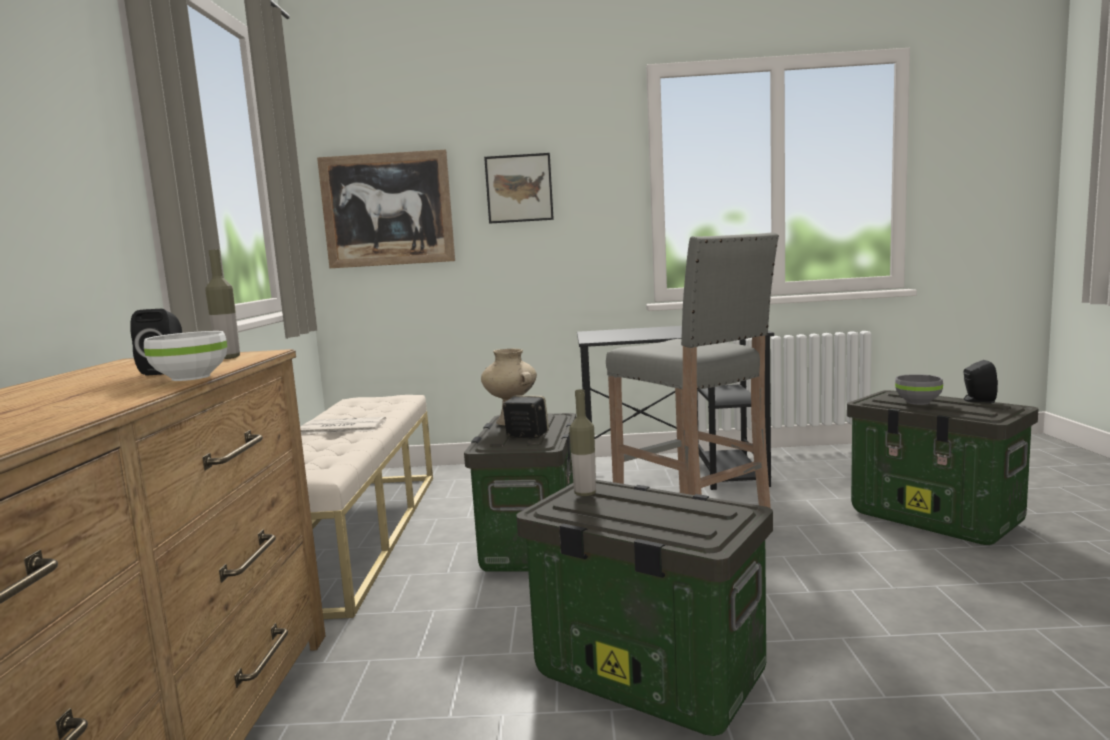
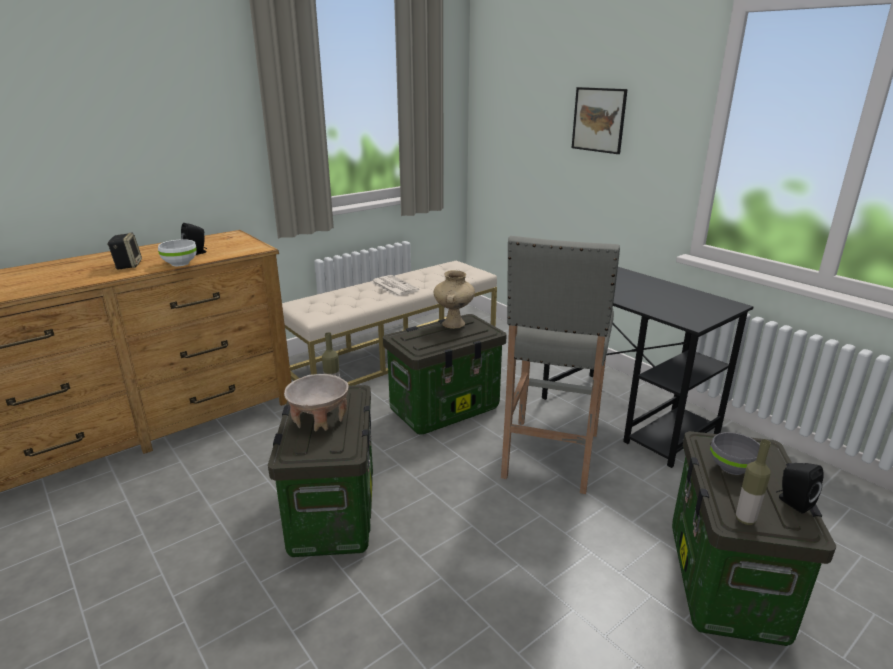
camera: 50 degrees right, 15 degrees up
(228, 357) = (241, 248): bottle -> bottle (745, 519)
(387, 210) = (512, 123): picture -> none
(526, 435) = (427, 339): speaker -> speaker (128, 265)
(639, 509) = (319, 419): none -> beige bowl

